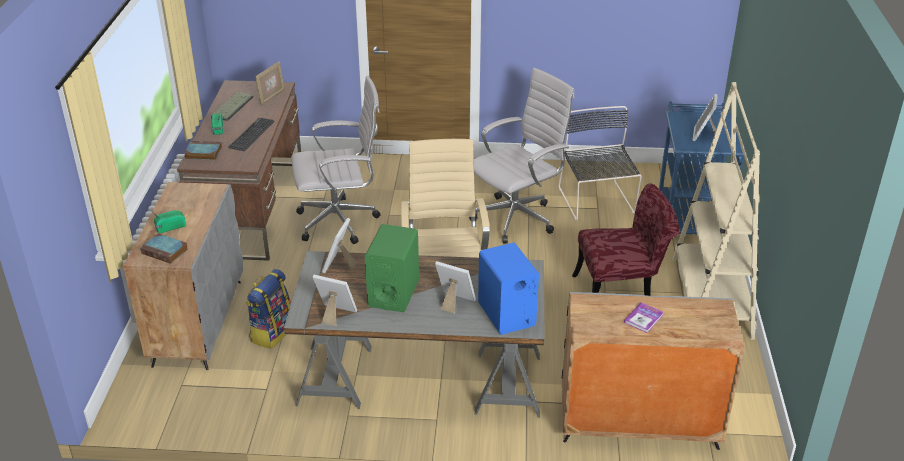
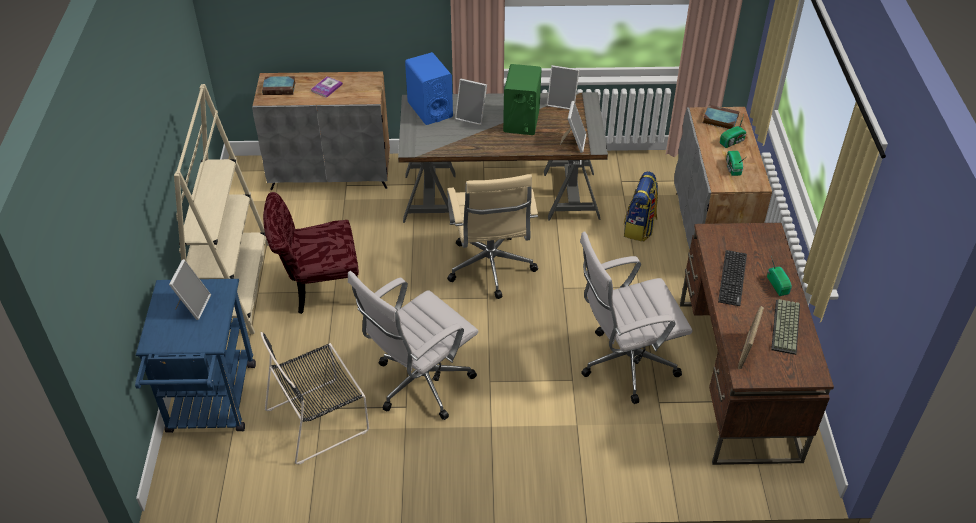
camera: 175 degrees right, 10 degrees up
(190, 202) = (732, 168): none -> radio
(202, 153) = (769, 246): book -> book (280, 88)
(597, 202) = (320, 419): black chair -> black chair turned 75 degrees clockwise

